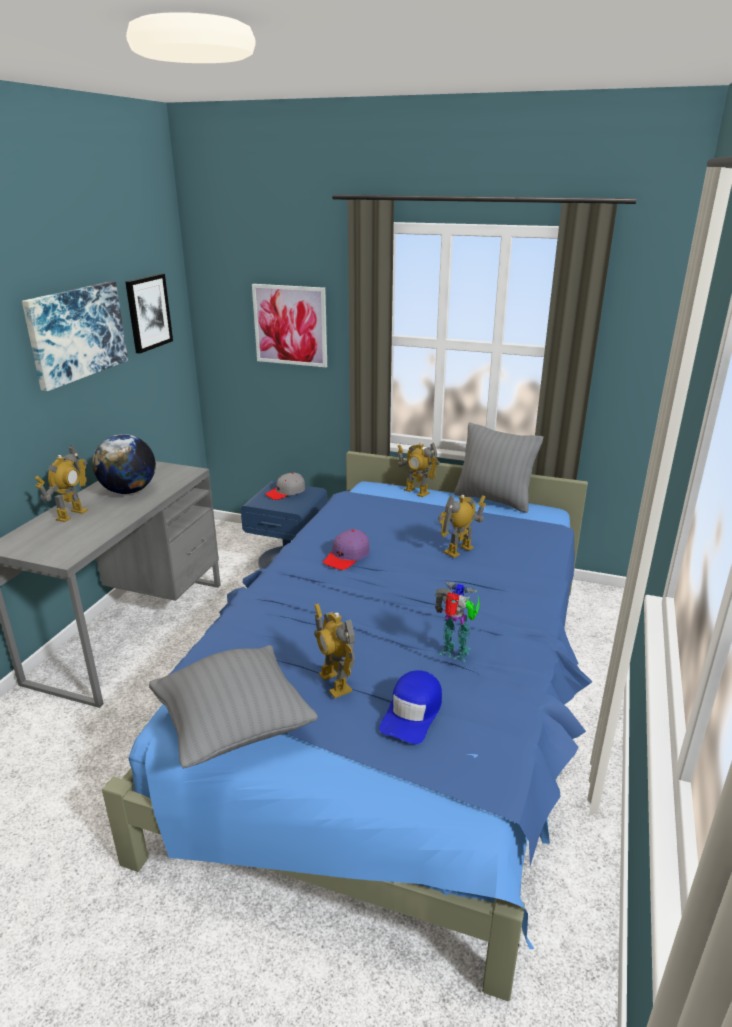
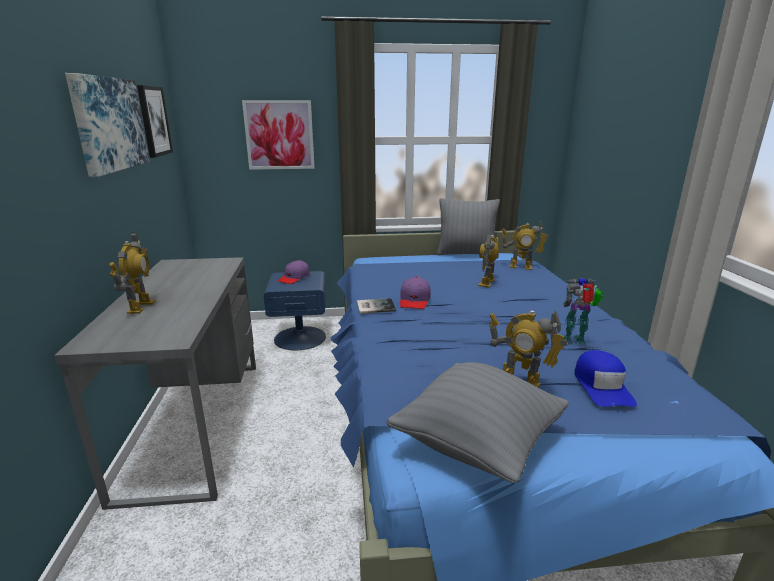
camera: 25 degrees left, 5 degrees down
(129, 491) = (183, 281): globe -> none
(286, 492) = (294, 278): grey cap -> purple cap
(298, 554) = (374, 306): none -> book
(416, 491) = (408, 257): toy robot -> toy robot (521, 267)

